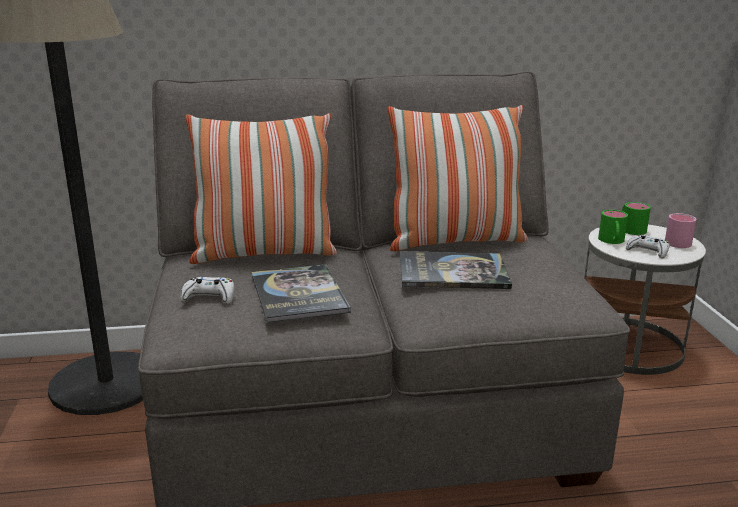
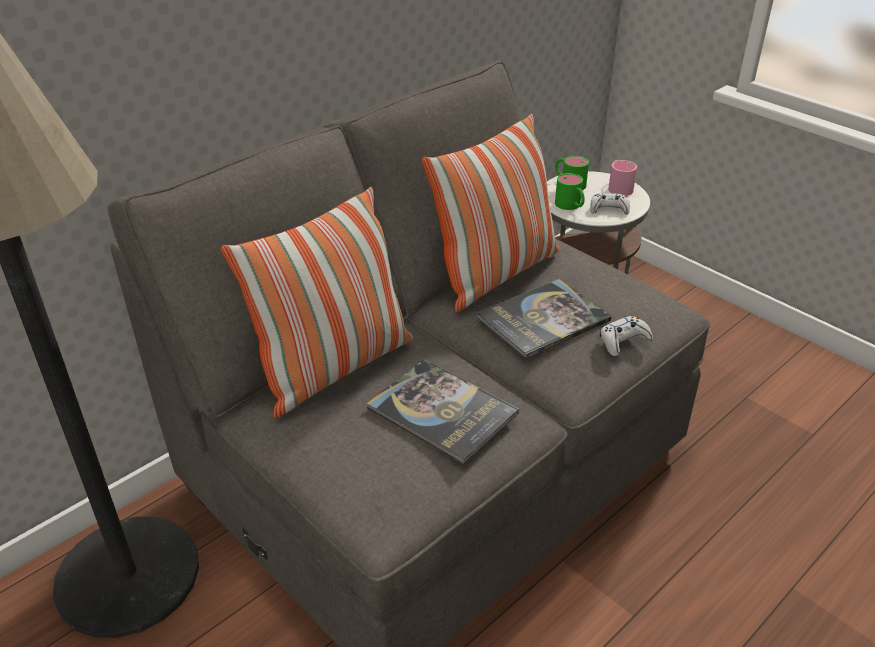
camera: 35 degrees left, 15 degrees up
(209, 297) = (363, 458): white game controller -> white game controller (623, 341)

